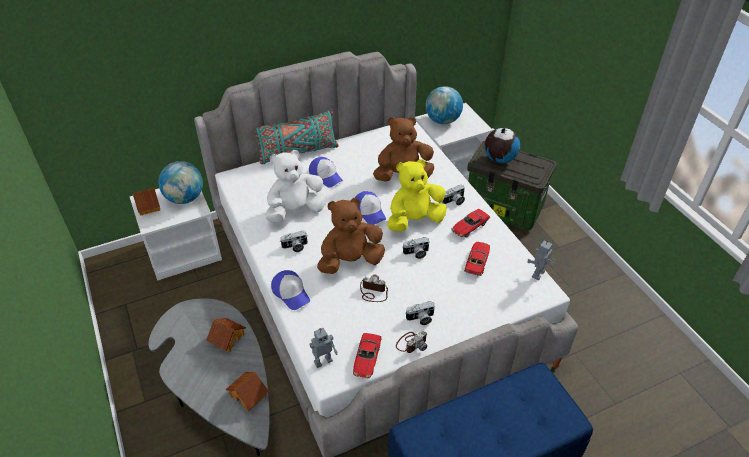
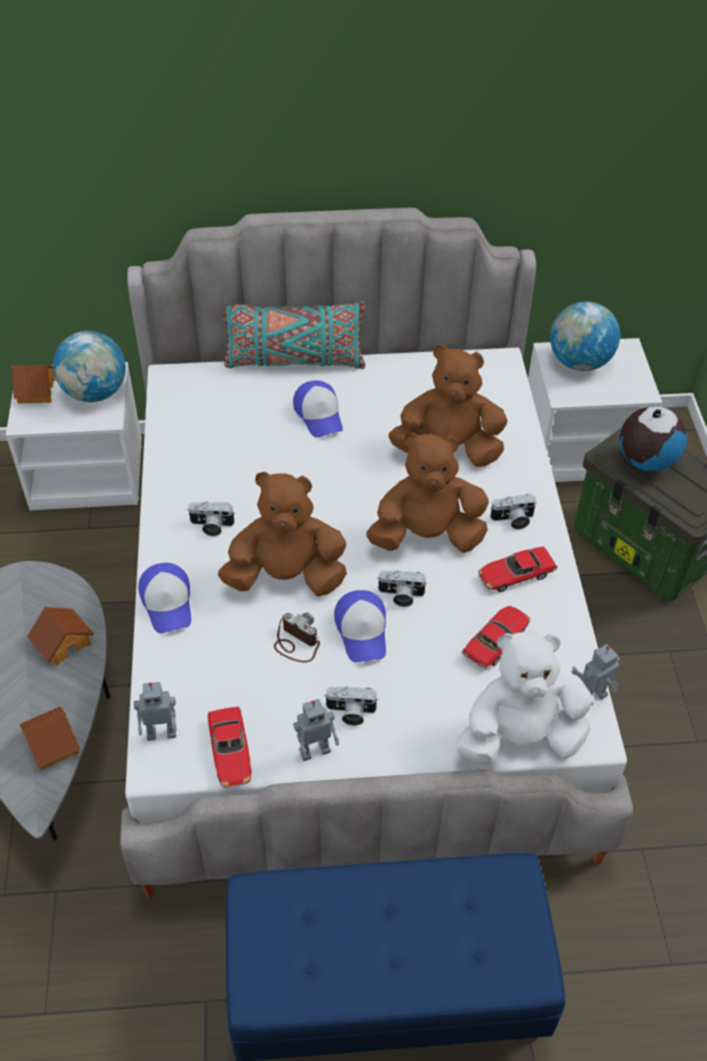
camera: 20 degrees right, 5 degrees up
(295, 211) = (241, 463): white plush toy -> white plush toy (520, 736)
(367, 359) = (230, 752): toy car -> toy car turned 45 degrees counterclockwise
(369, 211) = (360, 498): cap -> cap (362, 631)
(411, 343) = (314, 749): camera -> toy robot
(414, 220) = (427, 536): yellow plush toy -> brown plush toy

